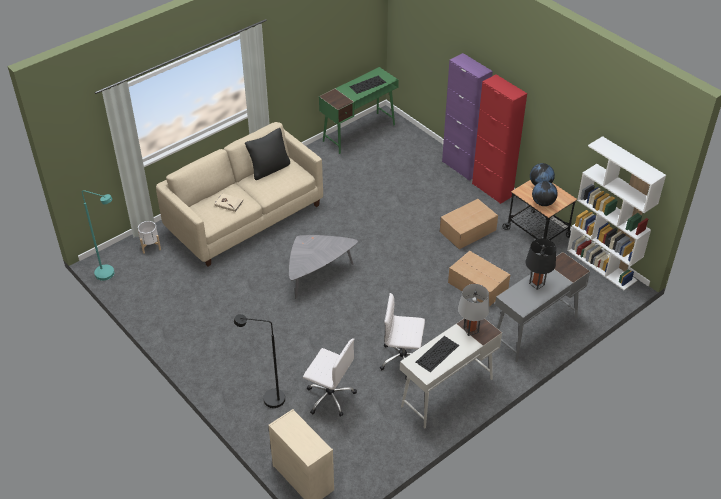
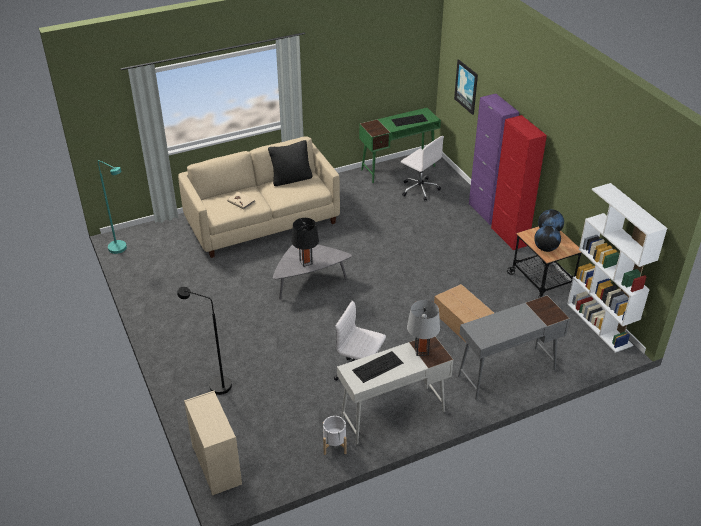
camera: 15 degrees right, 5 degrees down
(150, 246) = (167, 232): white planter -> white planter (334, 445)
(329, 396) = (274, 394): white office chair -> white office chair (419, 189)
(425, 45) = (466, 86): none -> picture
(468, 231) = (472, 269): cardboard box -> none
(537, 284) = (507, 320): black table lamp -> black table lamp (306, 262)

